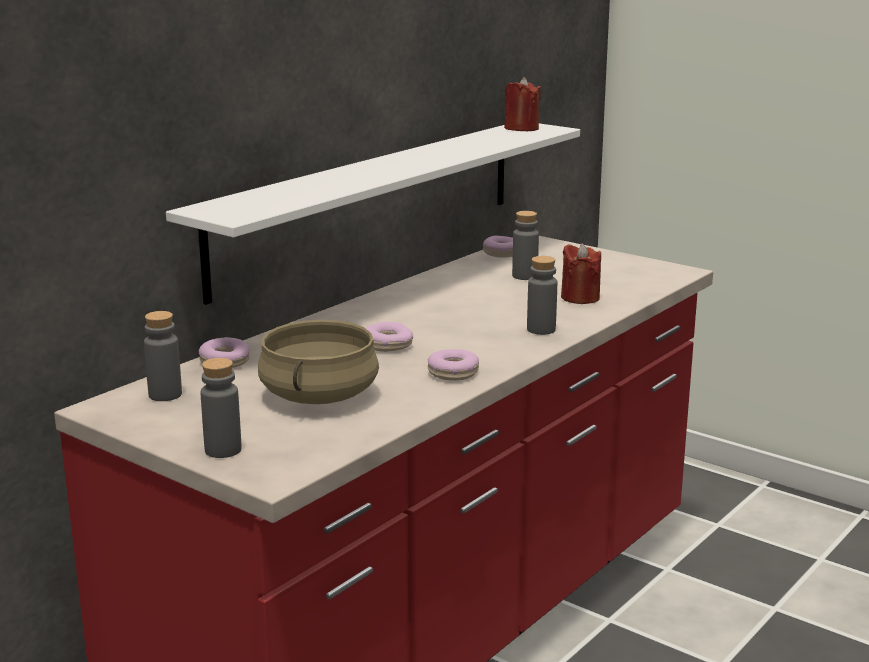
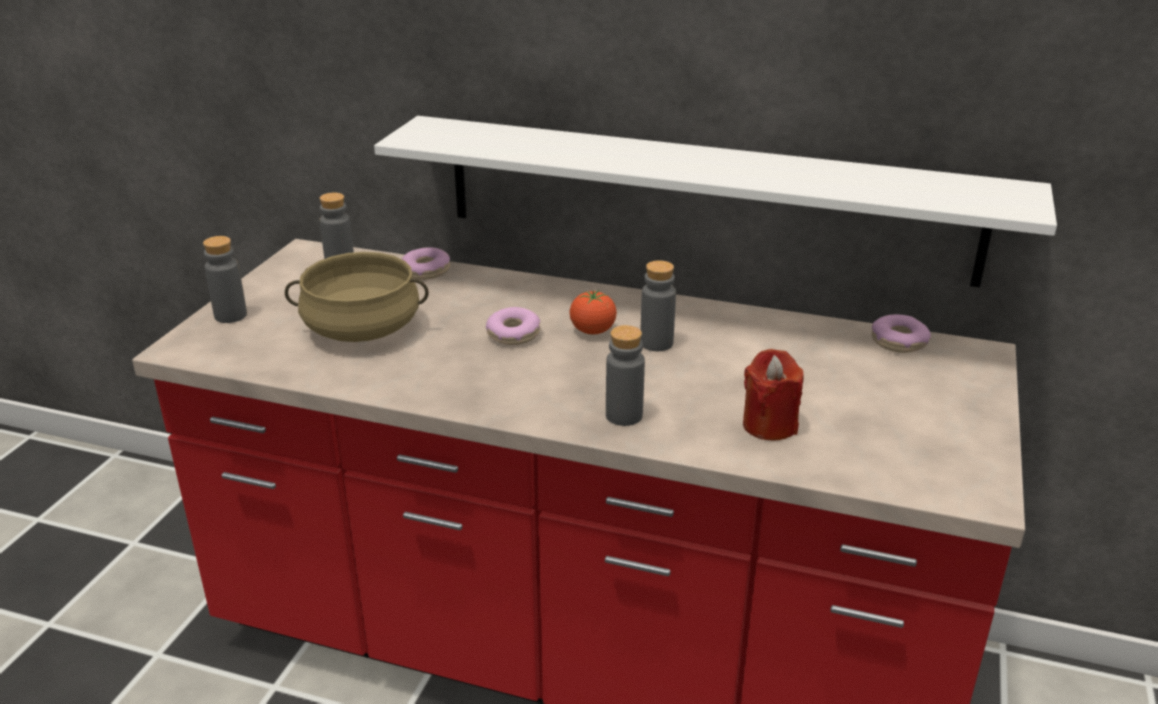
camera: 70 degrees right, 10 degrees up
(408, 321) = (592, 331): none -> tomato
(453, 373) = (453, 384): donut -> none
(521, 128) = (991, 190): red candle -> none
(524, 276) = (819, 372): grey bottle -> grey bottle (656, 343)

